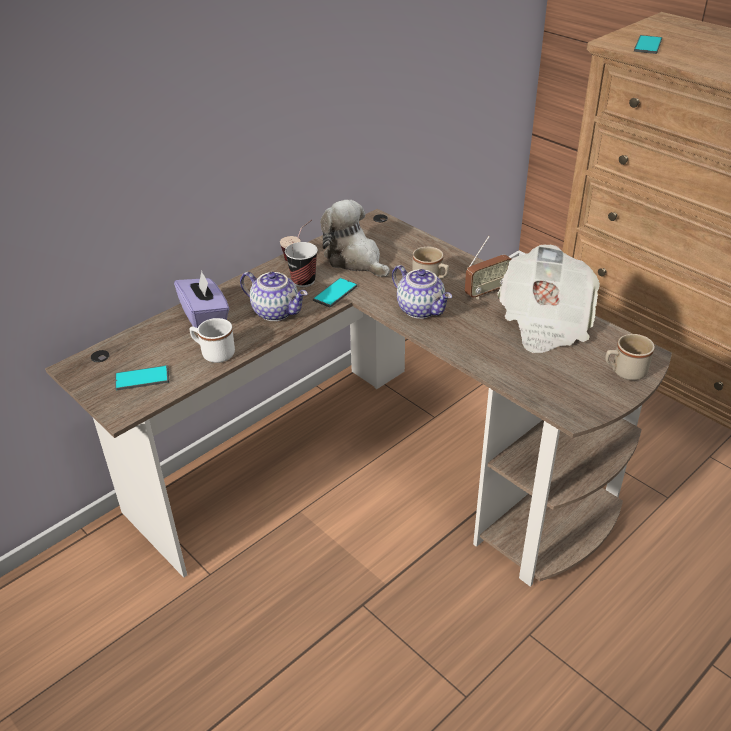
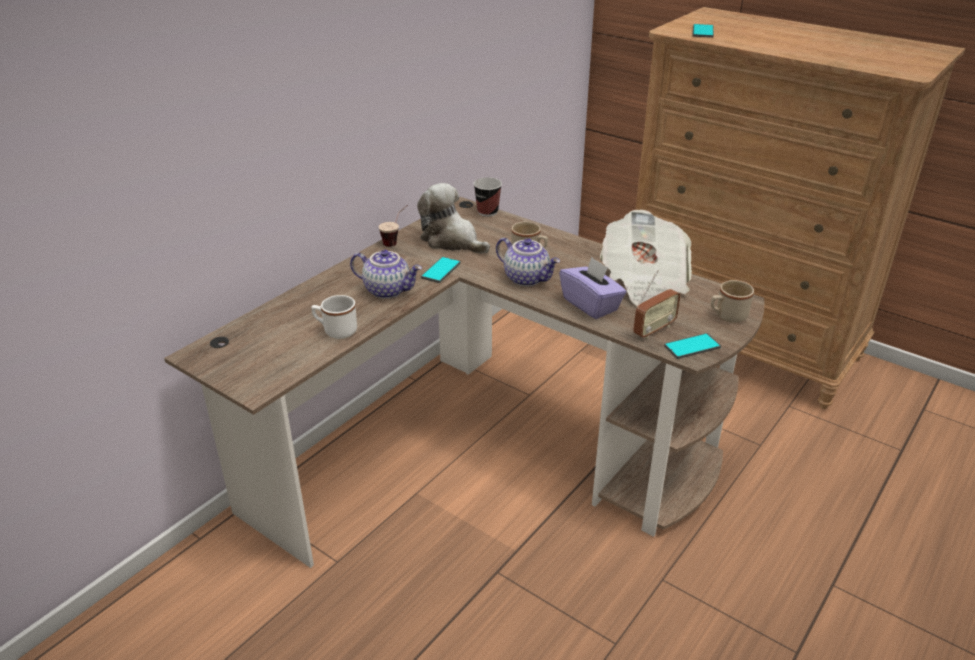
camera: 10 degrees left, 5 degrees down
(142, 378) = (269, 358): phone -> phone (692, 346)
(205, 317) = (318, 300): purple tissue box -> purple tissue box (591, 304)
(303, 281) = (407, 262): cup -> cup (487, 212)
(487, 292) = (584, 259): radio -> radio (654, 330)

